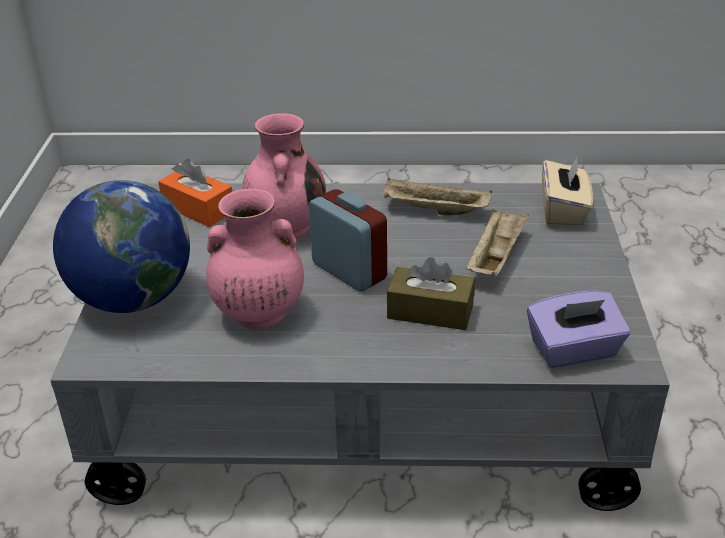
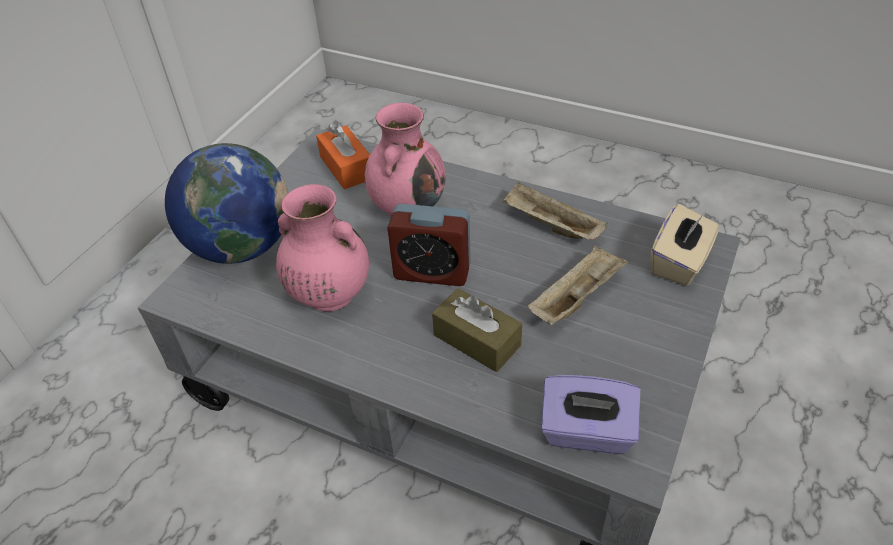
camera: 25 degrees right, 10 degrees up
(349, 271) = (432, 272): alarm clock -> alarm clock turned 120 degrees clockwise

